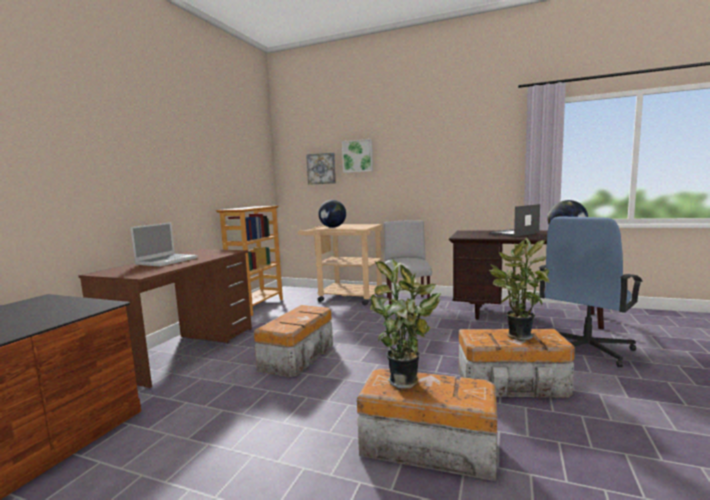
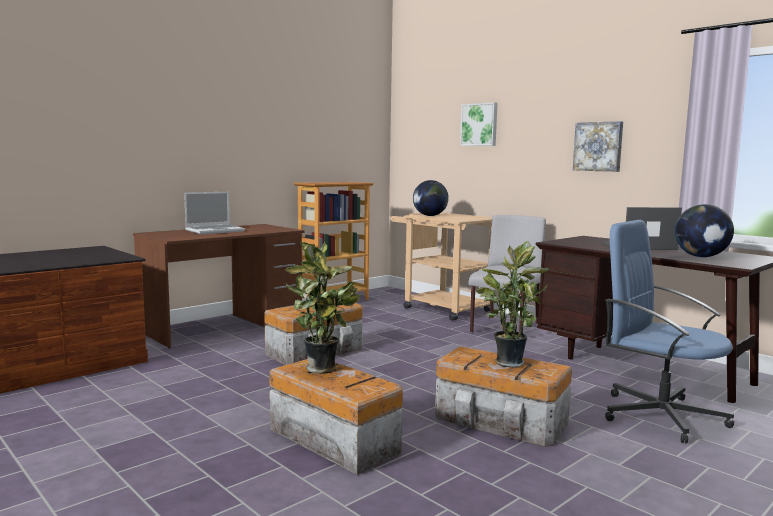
camera: 25 degrees right, 0 degrees up
(321, 168) = (438, 139): picture -> picture (598, 146)
(585, 349) = (660, 415): blue office chair -> blue office chair turned 60 degrees clockwise

